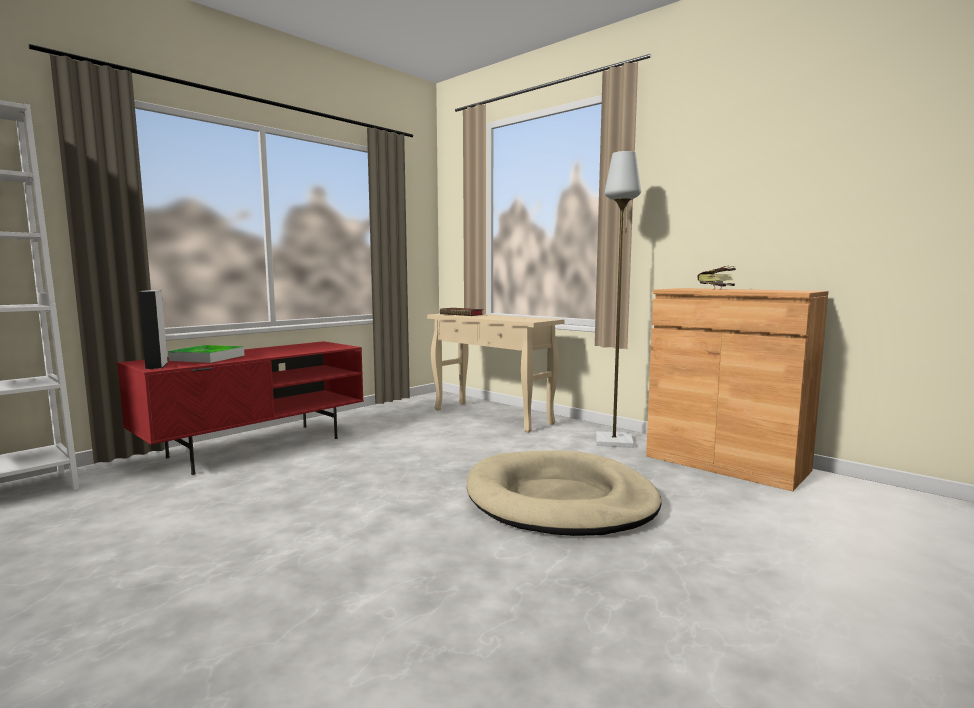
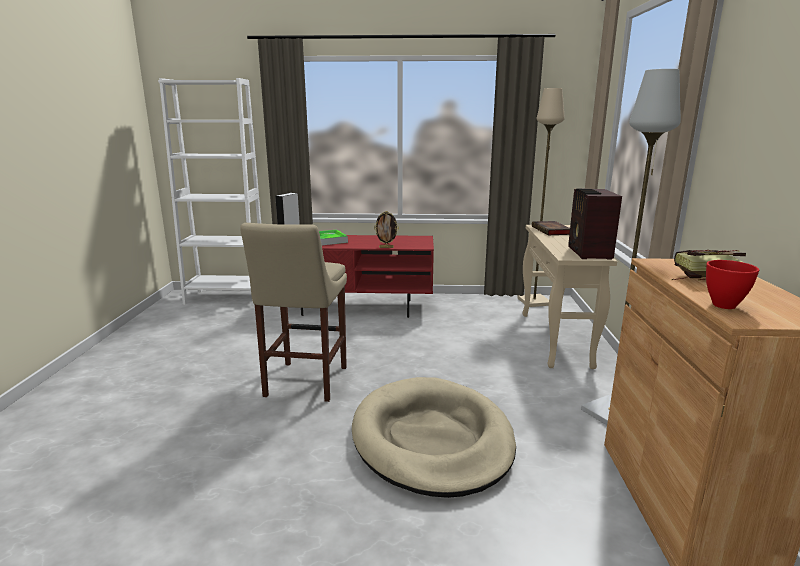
camera: 50 degrees right, 10 degrees up
(308, 352) = (386, 247): none -> picture frame
(355, 520) = (304, 383): none -> beige stool
(424, 400) = (535, 302): none -> beige floor lamp
(535, 318) = (589, 253): none -> radio
(770, 291) = (722, 305): none -> red bowl

